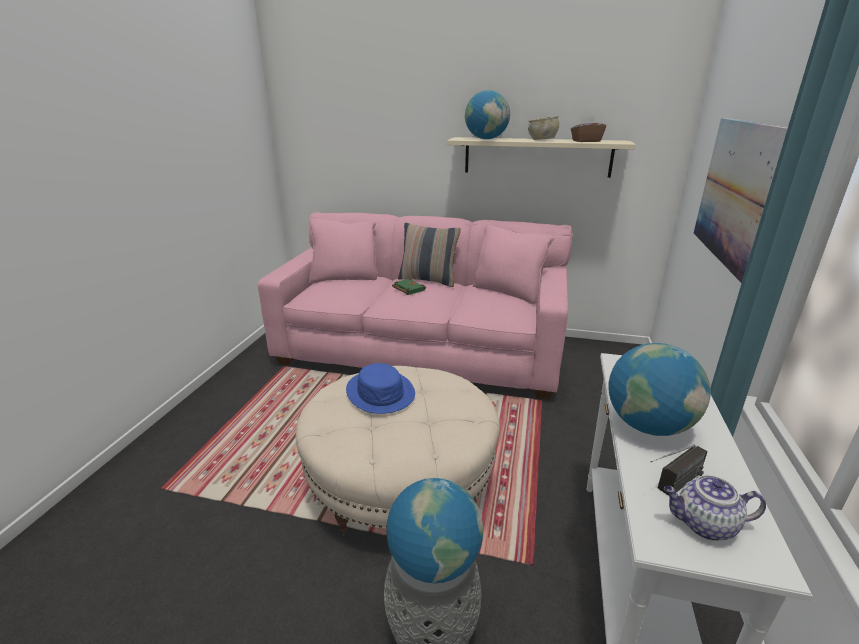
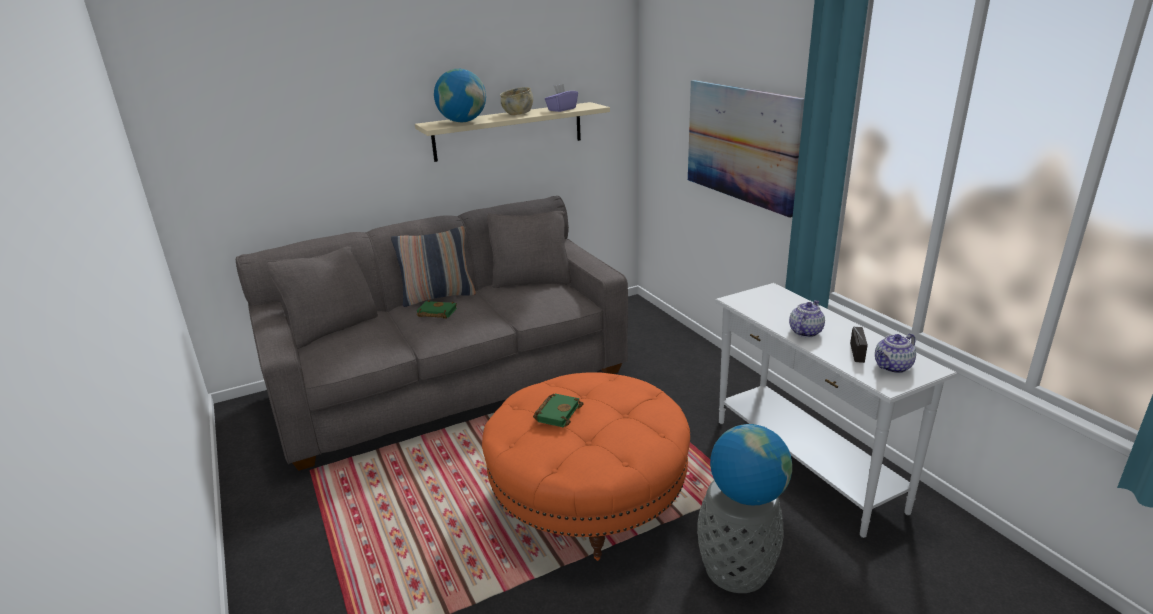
camera: 40 degrees left, 0 degrees up
(380, 392) = (557, 412): blue hat -> green book
(400, 482) = (588, 498): beige ottoman -> orange ottoman
(421, 352) = (452, 383): pink sofa -> grey sofa
(586, 141) = (561, 109): brown tissue box -> purple tissue box
(648, 425) = (805, 331): globe -> teapot

